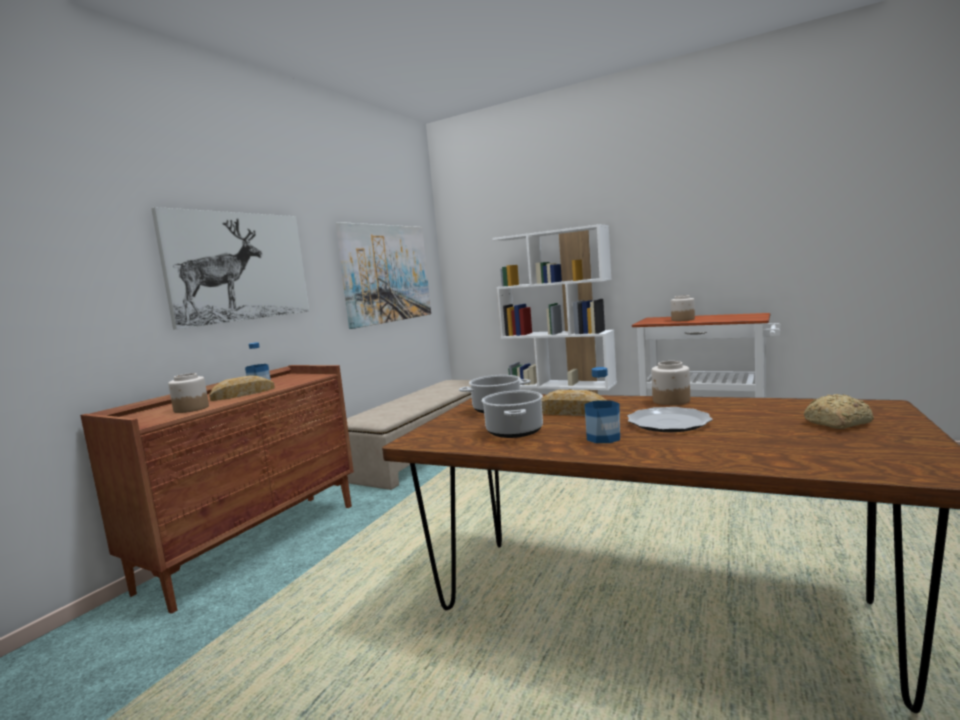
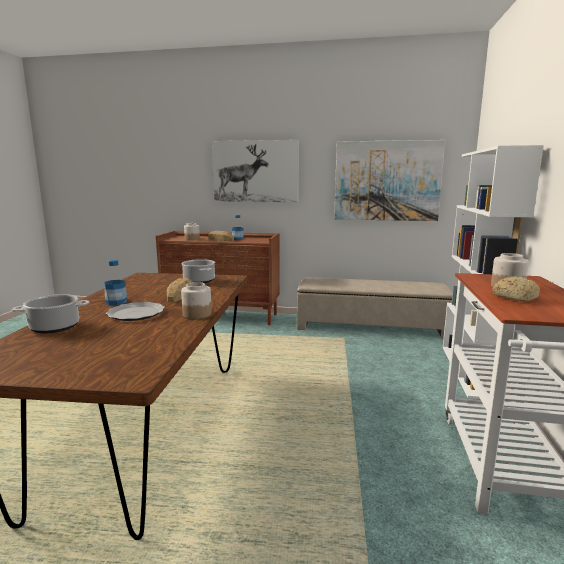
camera: 70 degrees right, 5 degrees up
(515, 431) = (144, 287): cooking pot -> cooking pot (54, 327)
(836, 423) = (93, 355): bread -> bread (514, 297)

